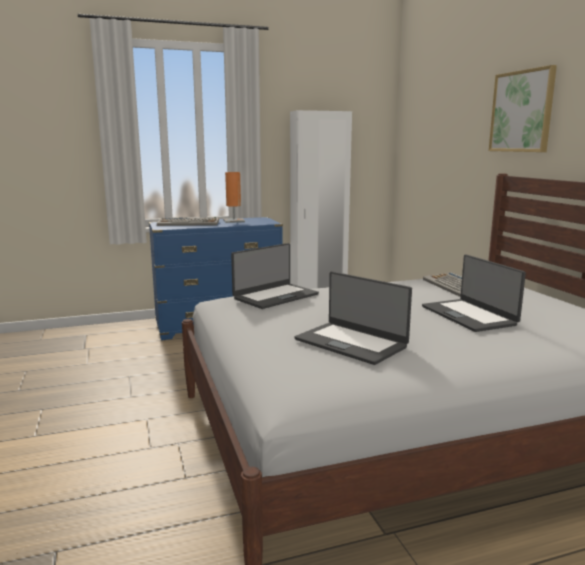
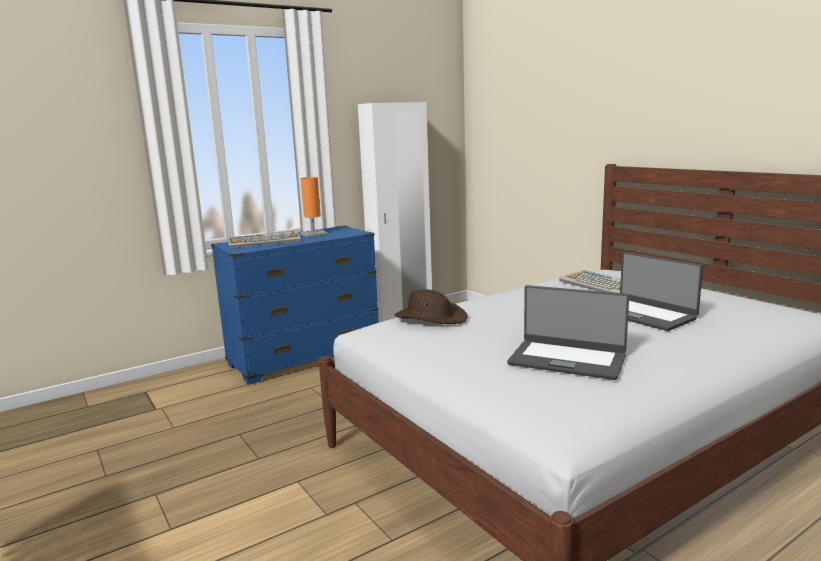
camera: 15 degrees left, 0 degrees up
(275, 296) = (430, 318): laptop -> brown hat
(522, 111) = (626, 100): picture -> none

